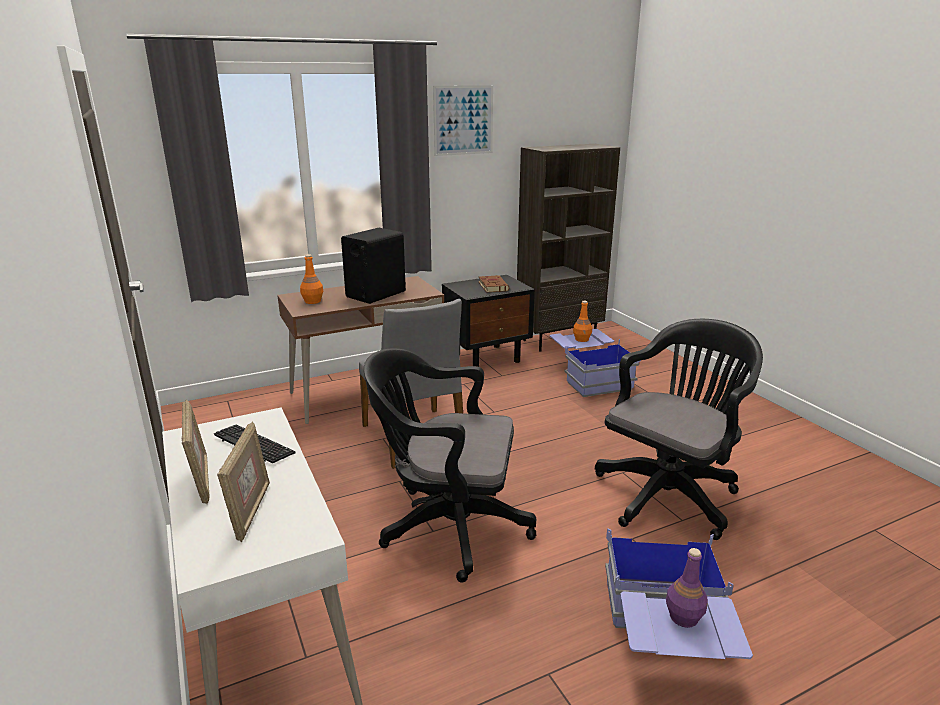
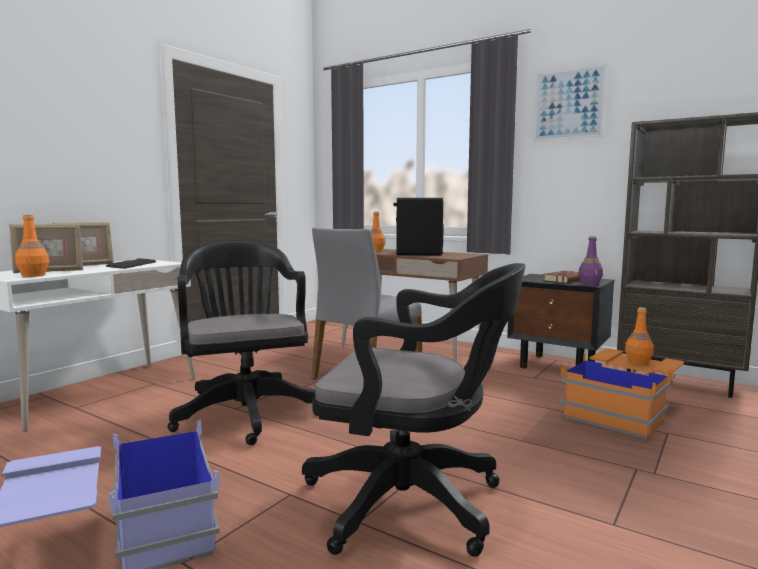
camera: 60 degrees right, 15 degrees down
(295, 523) = (33, 275): none -> orange bottle
(589, 377) = (623, 412): blue storage box -> orange storage box
(683, 617) = (65, 485): purple bottle -> purple bottle (590, 284)

